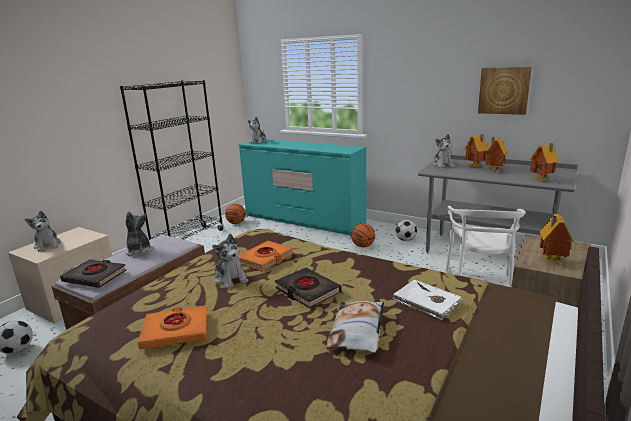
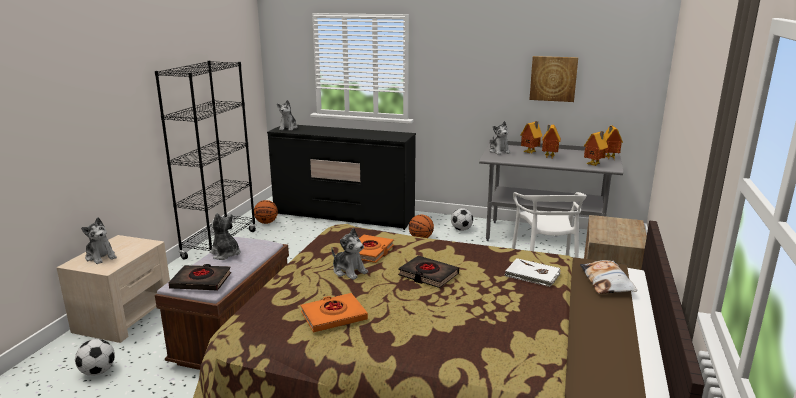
camera: 15 degrees left, 0 degrees up
(304, 221) = (344, 216): turquoise dresser -> black dresser
(358, 331) = (489, 301): pillow -> pillow (606, 282)
(550, 261) = (616, 236): toy house -> toy house (608, 158)

